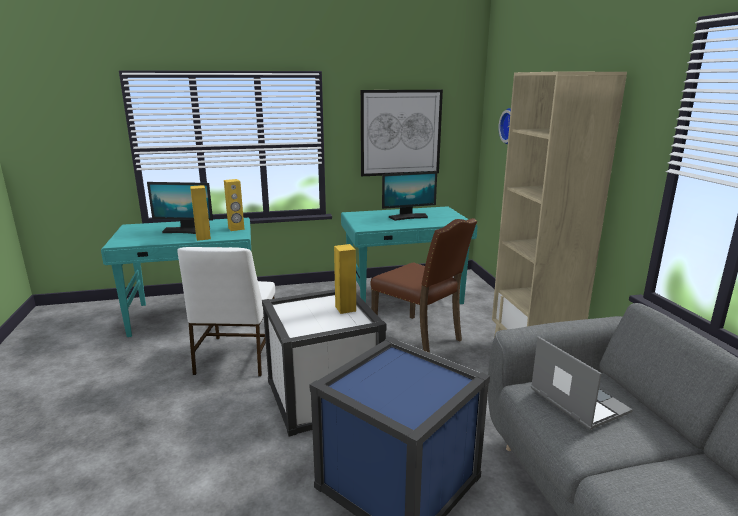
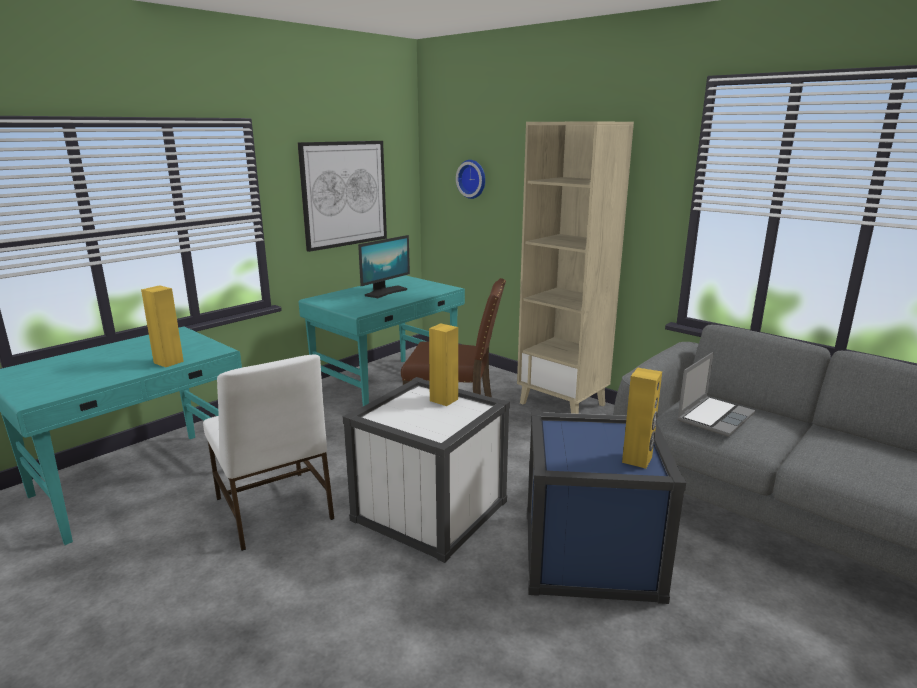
camera: 35 degrees left, 0 degrees up
(184, 231) = (119, 360): monitor -> none
(236, 228) = (195, 342): yellow speaker -> yellow speaker (637, 459)
(576, 401) = (714, 417): laptop -> laptop turned 105 degrees clockwise

